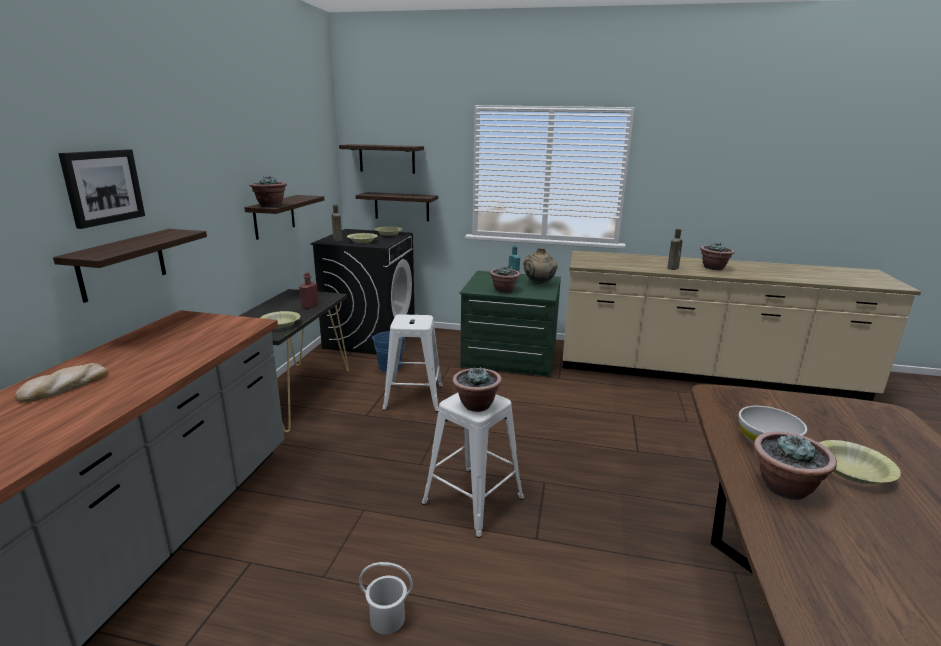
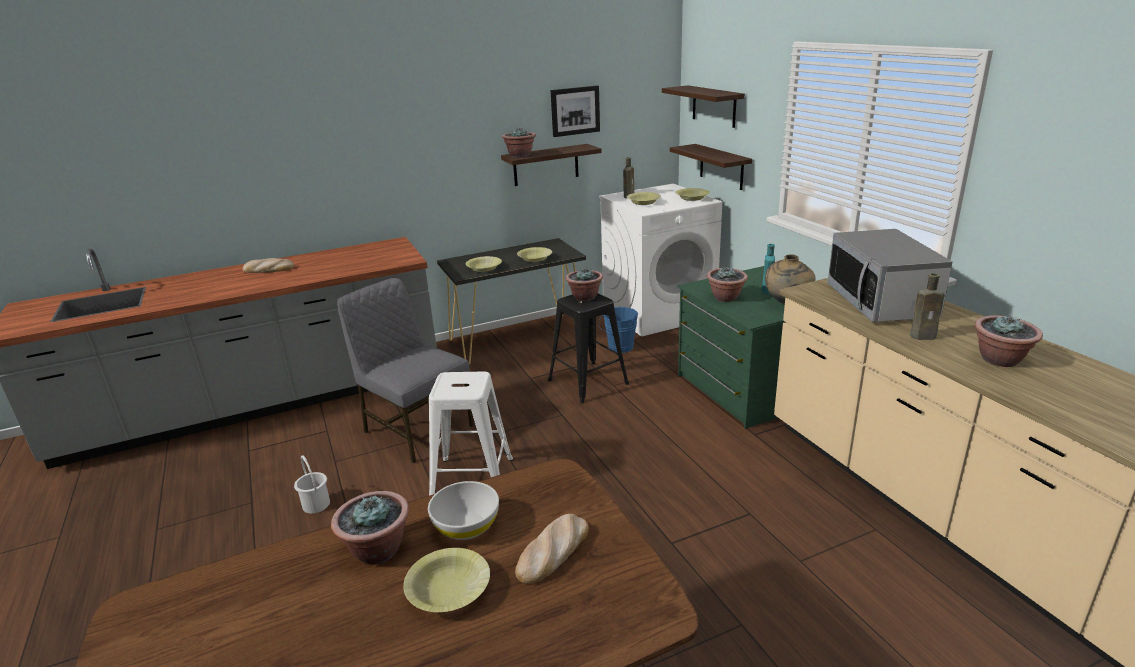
camera: 55 degrees right, 5 degrees up
(103, 187) = (343, 137): picture -> picture (575, 111)
(122, 264) = (356, 194): shelf -> none
(310, 306) = (535, 259): red bottle -> yellow bowl
(347, 500) = (416, 428): none -> grey chair
(370, 337) = (658, 312): black washing machine -> white washing machine
(414, 397) = (588, 382): white stool -> black stool
(476, 405) = (453, 386): potted plant -> potted plant (584, 297)
(622, 260) = (881, 303): none -> microwave
(815, 422) = (553, 552): none -> bread

